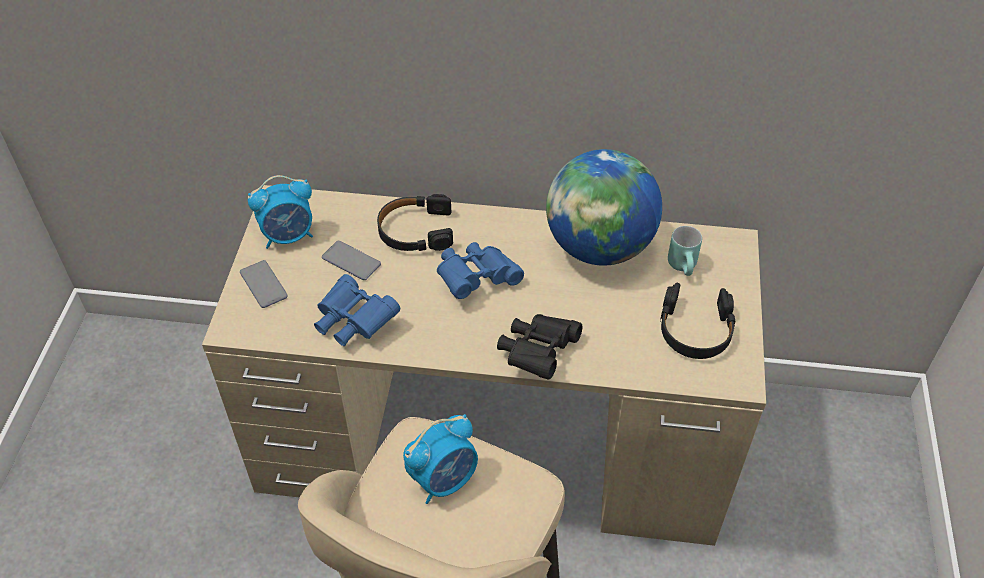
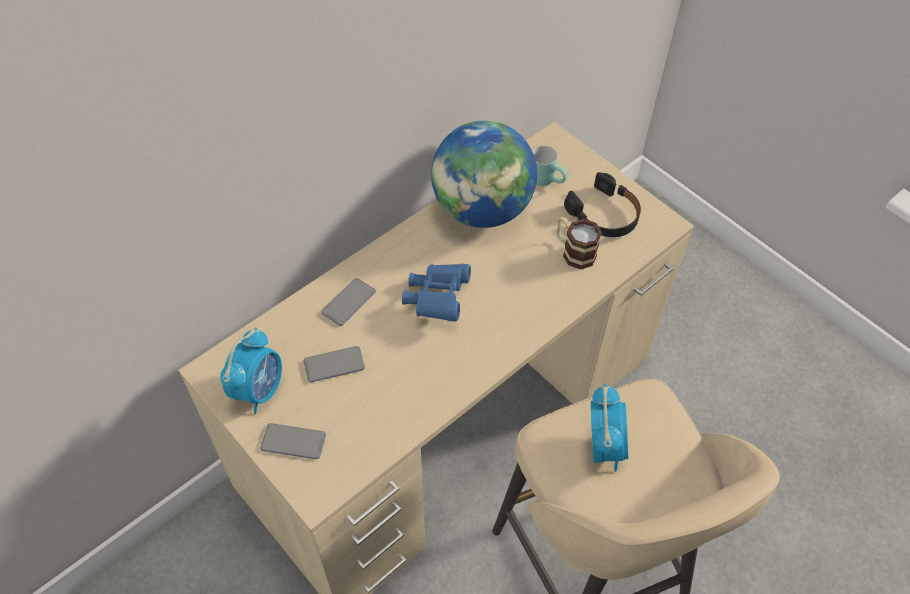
camera: 50 degrees left, 5 degrees up
(353, 322) = (398, 405): blue binoculars -> none
(415, 231) = (349, 302): black headphones -> phone
(537, 352) = (540, 312): black binoculars -> none
(628, 334) = (574, 251): none -> mug

